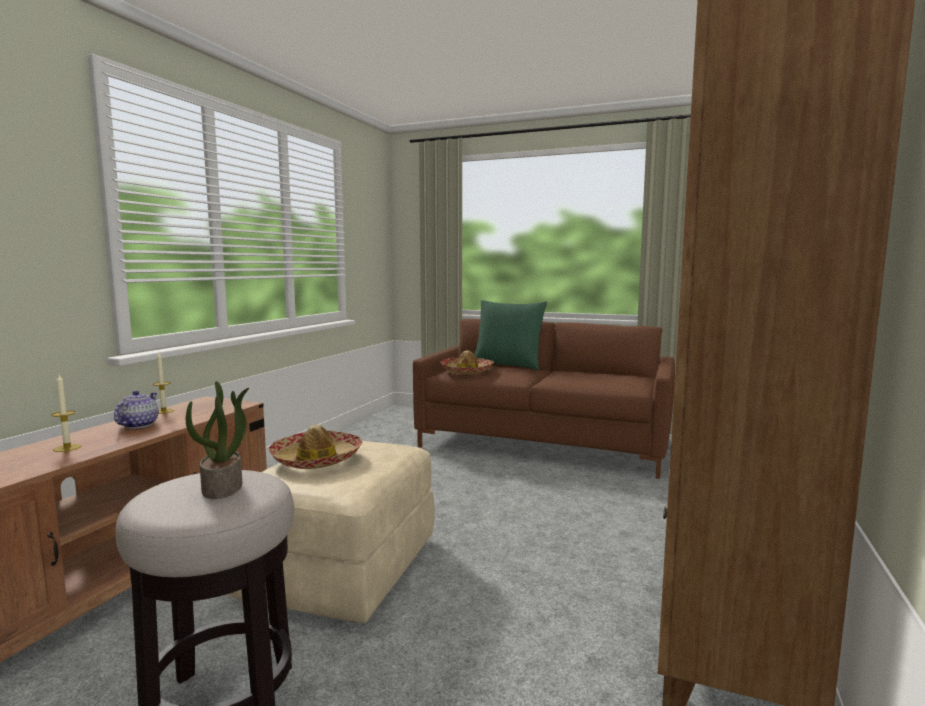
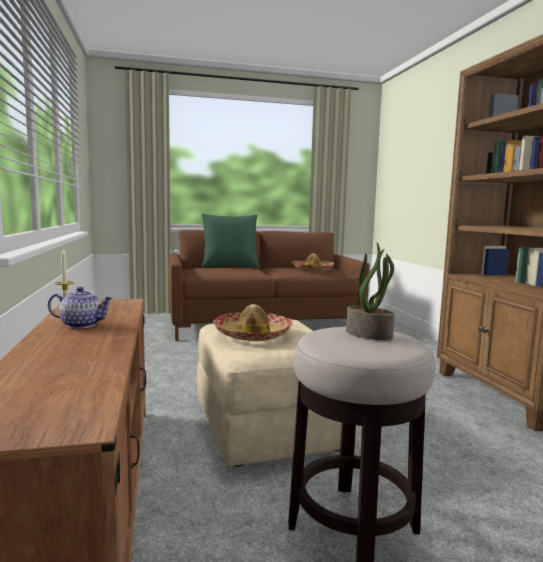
camera: 35 degrees left, 0 degrees up
(67, 448) = (73, 348): candle -> none
(138, 425) = (81, 325): teapot -> teapot turned 120 degrees clockwise
(467, 371) = (211, 271): hat -> hat (312, 270)

